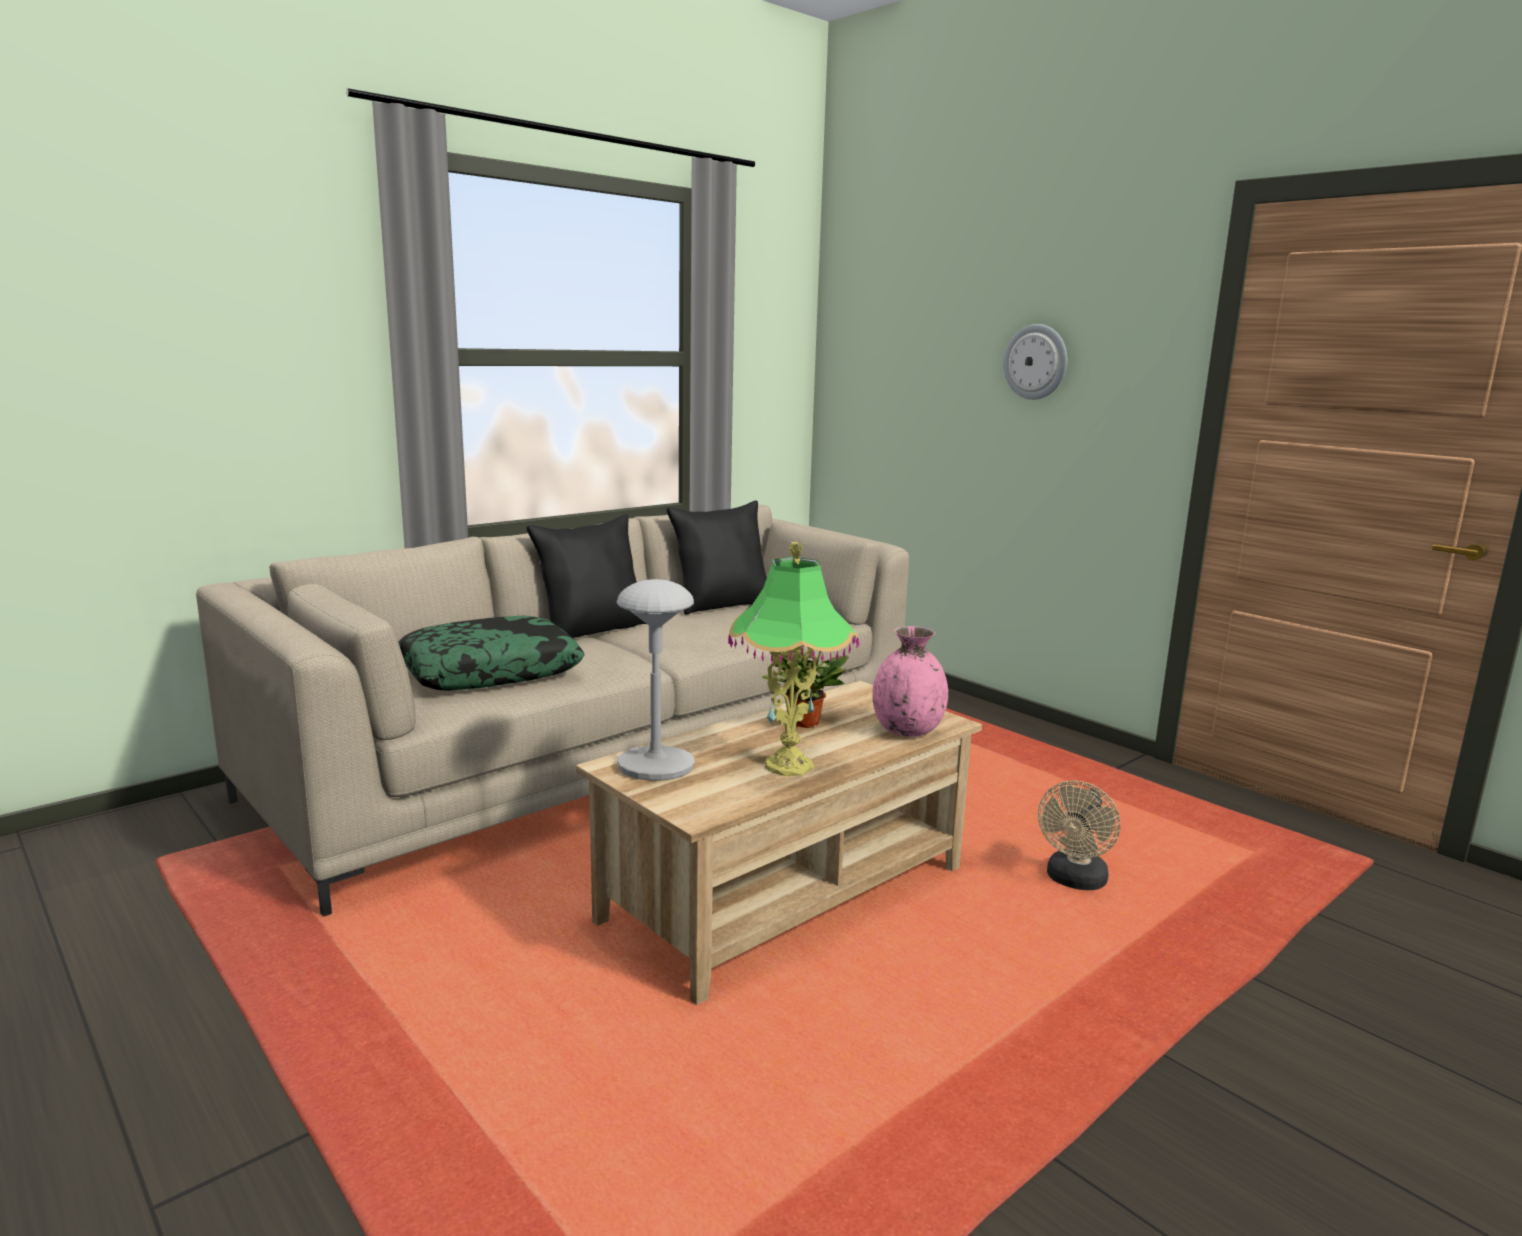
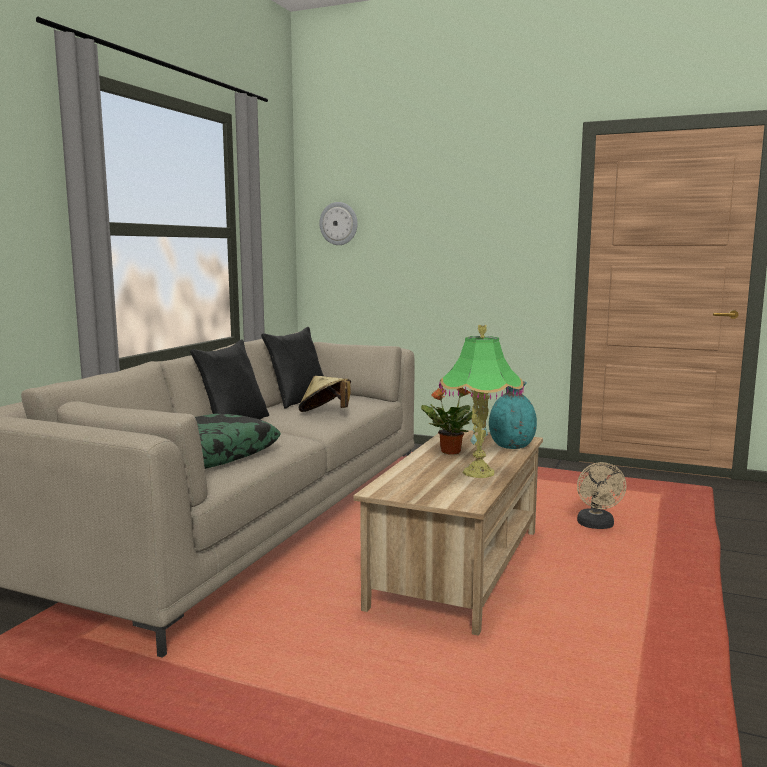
camera: 25 degrees left, 5 degrees down
(656, 766) = (404, 486): grey table lamp -> none
(721, 630) = (325, 413): none -> beige hat
(906, 730) = (511, 446): pink vase -> turquoise vase
(1036, 362) = (466, 228): wall clock -> wall clock (339, 223)

